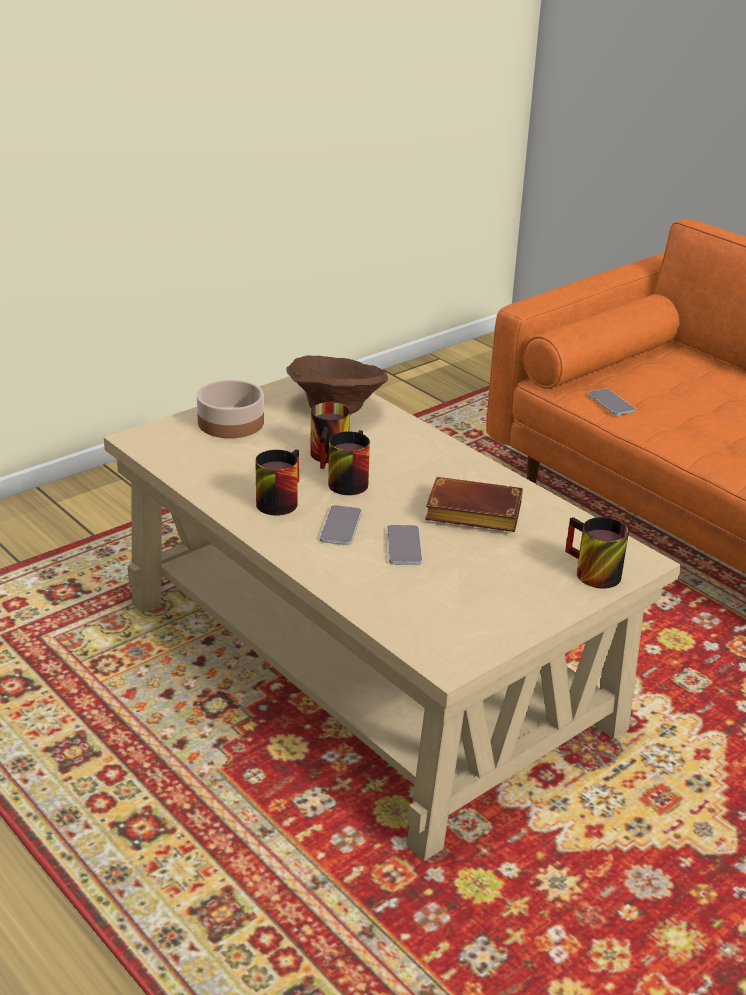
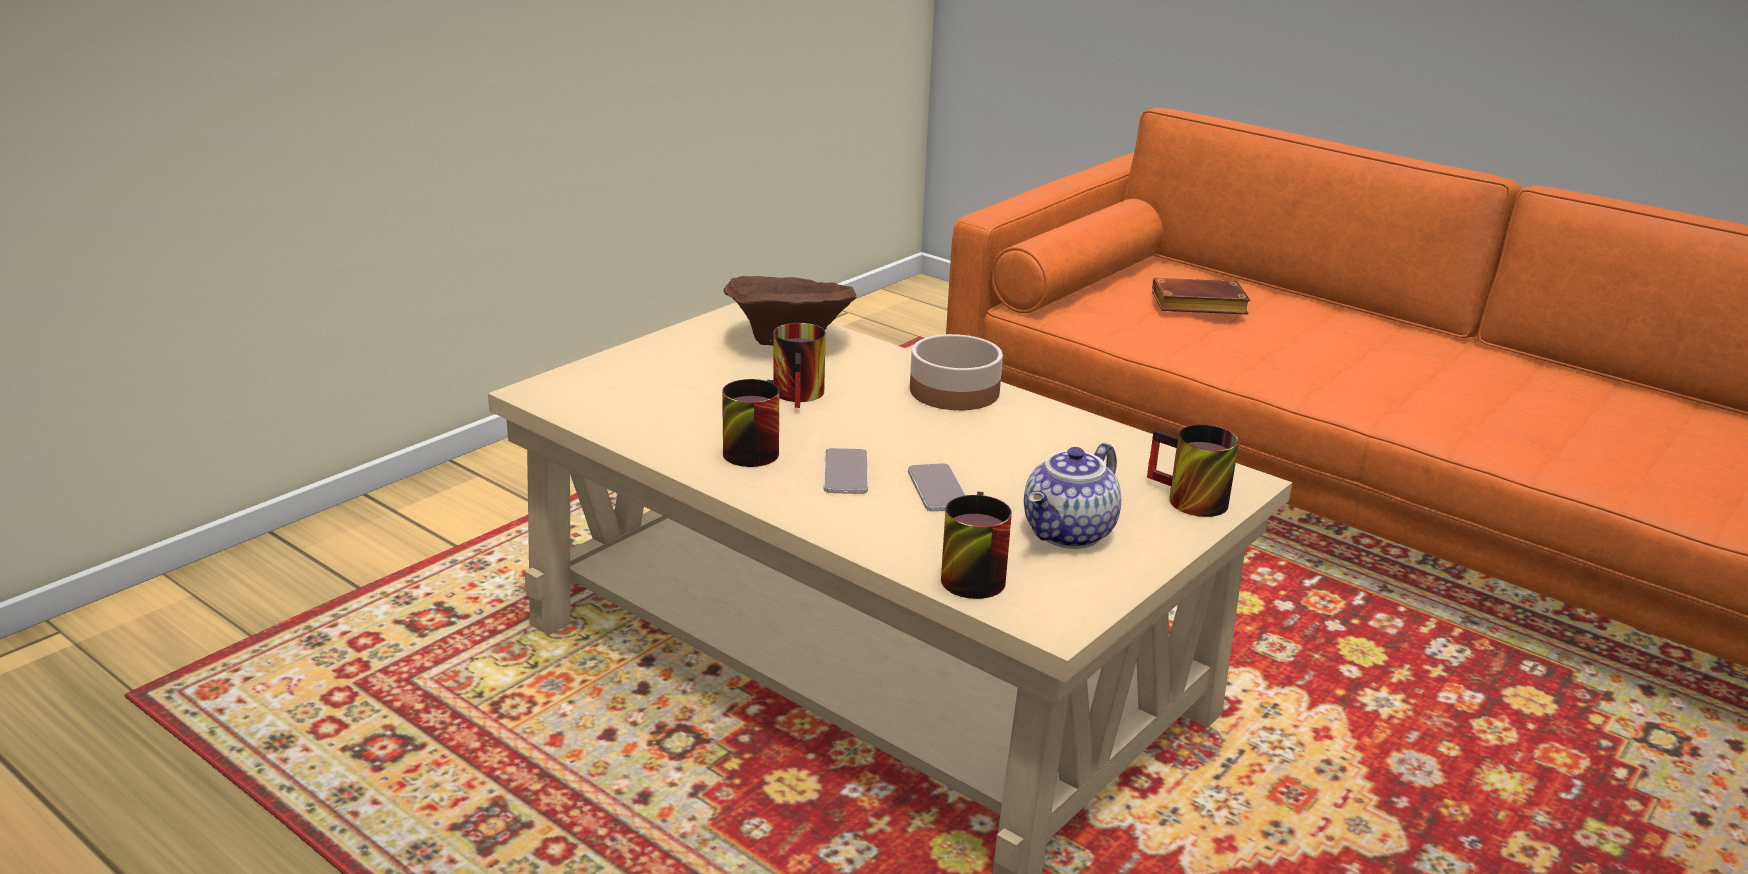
camera: 10 degrees left, 5 degrees down
(230, 422) = (655, 365): bowl -> bowl (953, 391)
(346, 480) = (833, 419): mug -> mug (967, 574)
(470, 514) = (1007, 446): brown book -> brown book (1196, 306)
(489, 593) = (1070, 534): none -> teapot
(611, 403) = (1109, 323): phone -> none

